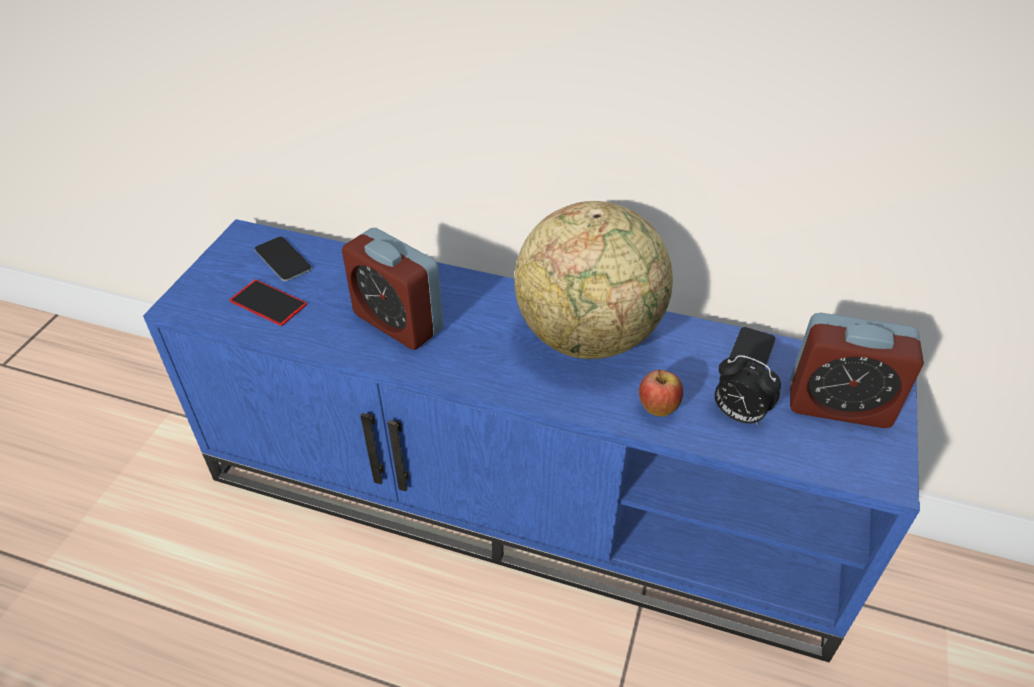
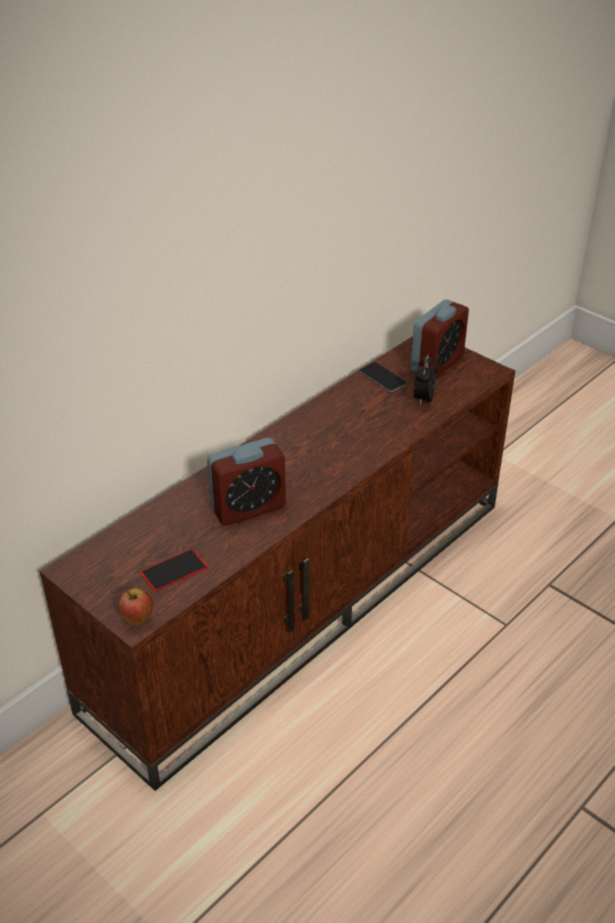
camera: 65 degrees left, 5 degrees down
(283, 259) = (124, 552): phone -> none
(522, 501) = (305, 597): blue tv stand -> brown tv stand
(589, 336) = (324, 429): globe -> none
(657, 409) = (401, 424): apple -> apple (137, 619)
(738, 415) = (423, 398): alarm clock -> alarm clock turned 135 degrees clockwise

